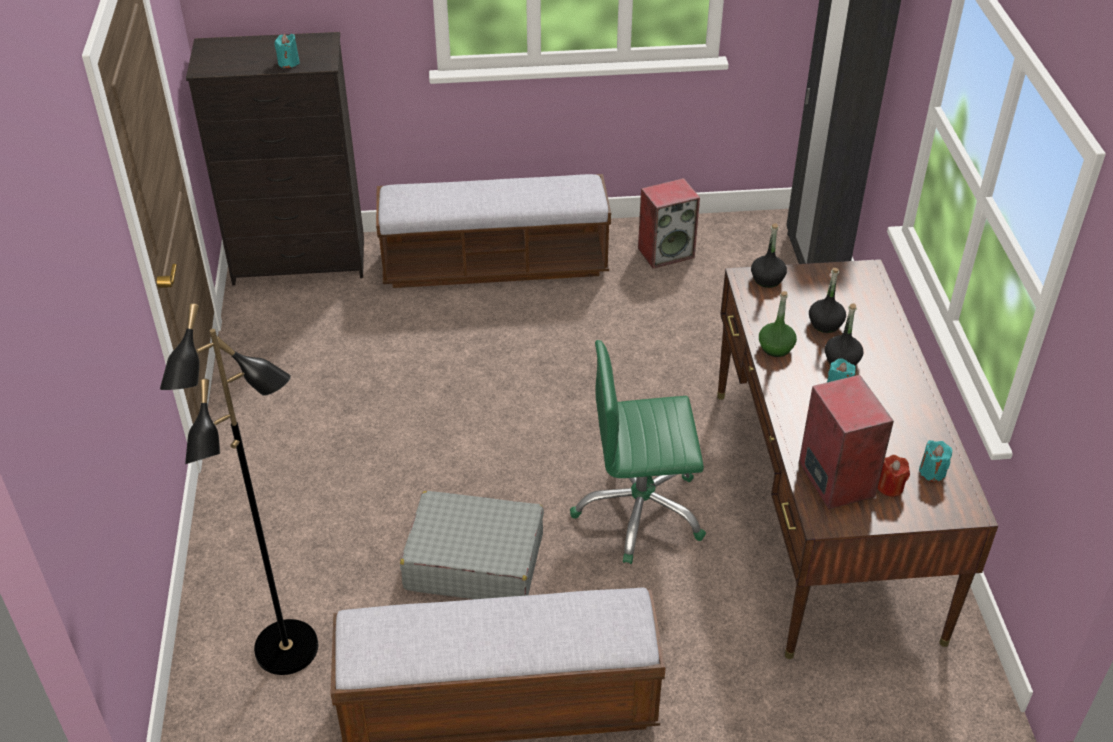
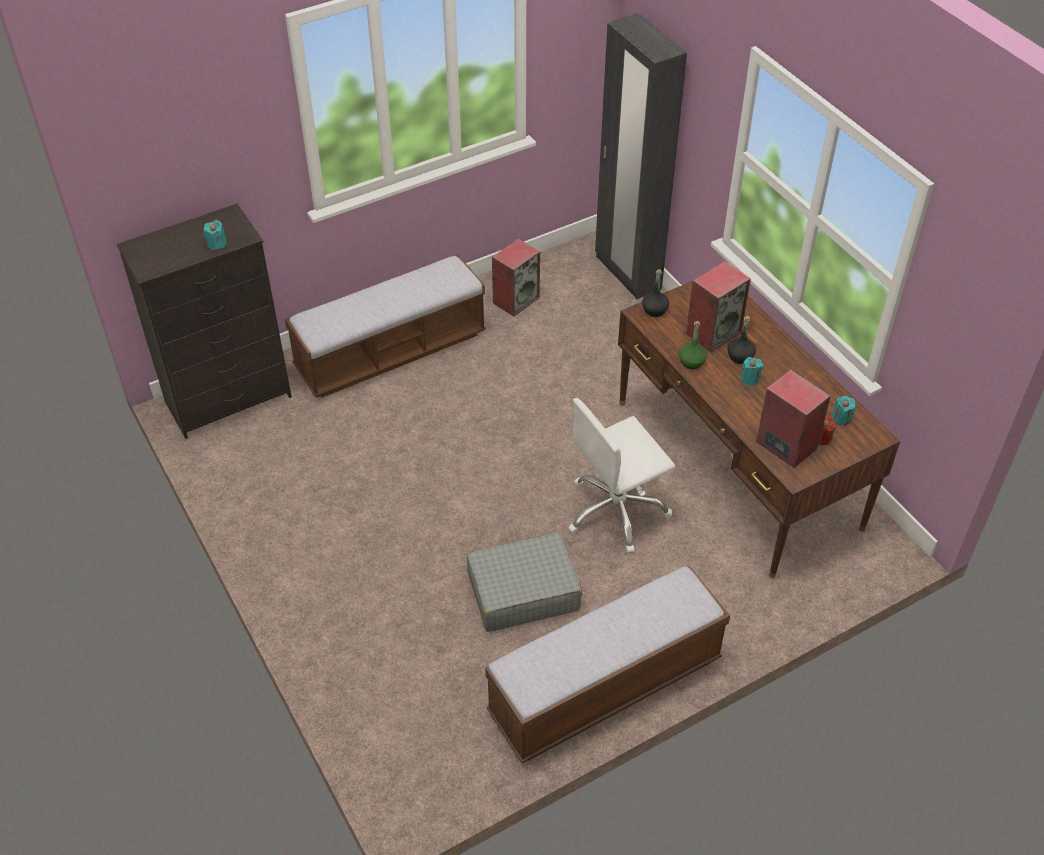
camera: 25 degrees left, 5 degrees up
(287, 650) = (430, 710): black floor lamp -> none
(640, 511) = (616, 511): green office chair -> white office chair
(825, 324) = (713, 332): black bottle -> speaker

